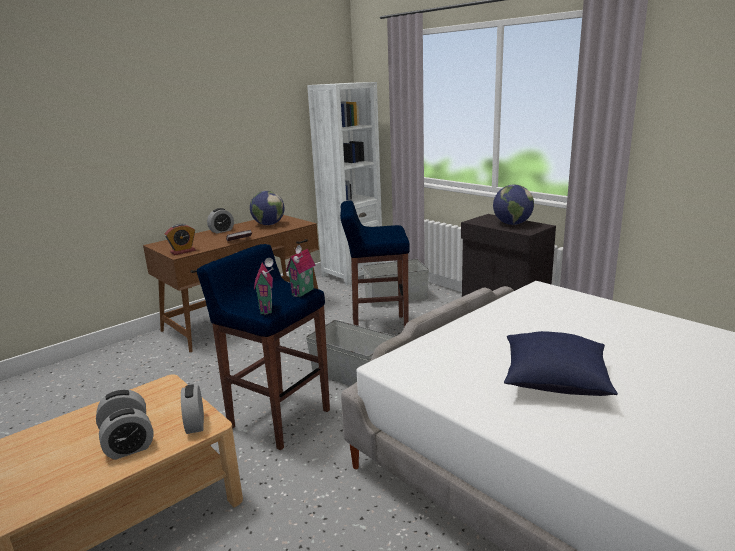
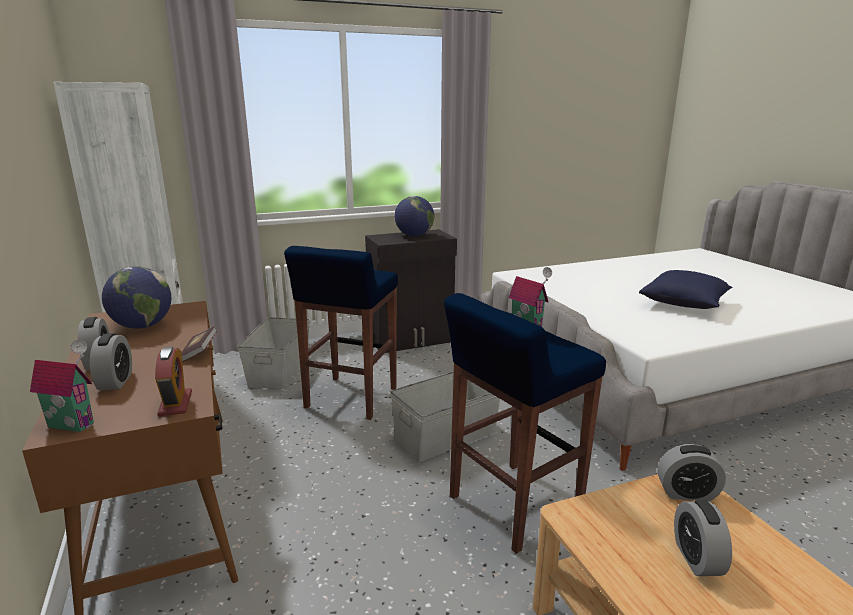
camera: 70 degrees left, 0 degrees up
(130, 449) = (750, 552): alarm clock -> alarm clock (116, 381)
(268, 308) = (571, 350): toy house -> toy house (73, 423)

